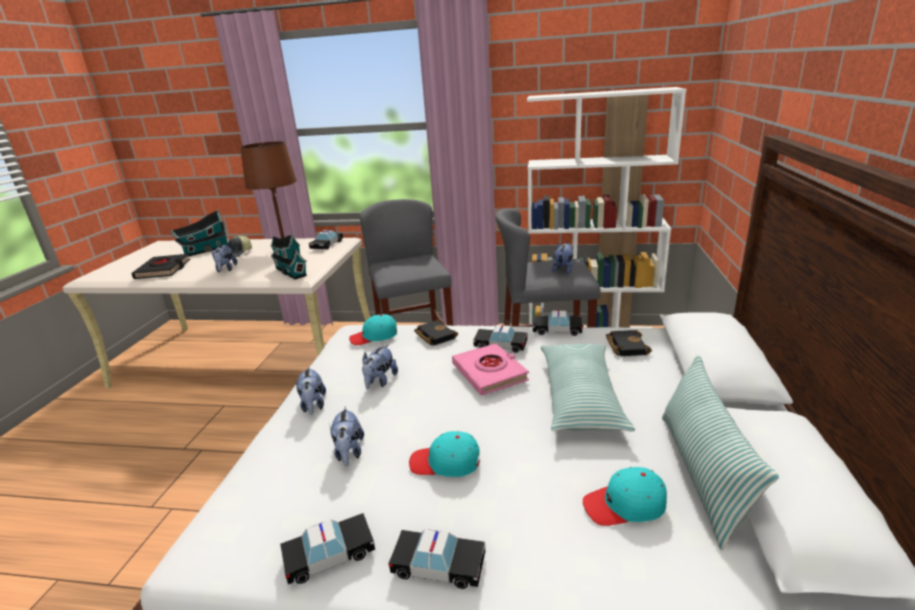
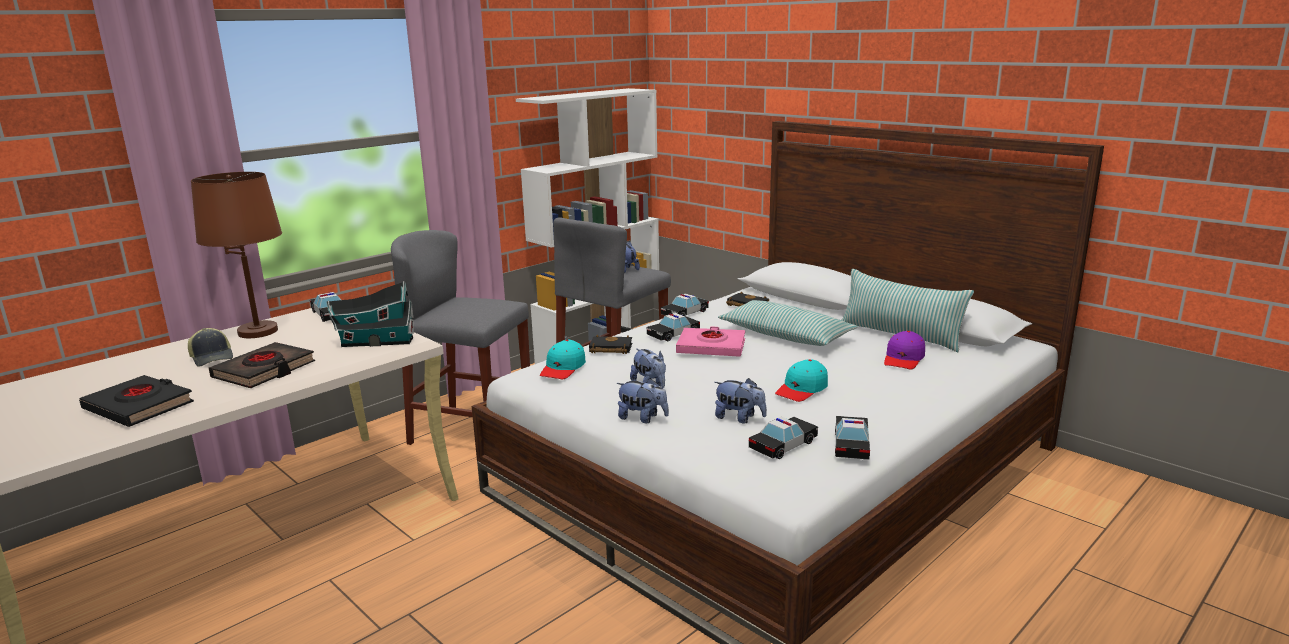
camera: 55 degrees left, 5 degrees down
(205, 251) = (125, 374): toy house -> none
(226, 269) = (264, 371): plush toy -> black book
(439, 565) = (897, 416): toy car -> toy car (783, 445)
(625, 505) = (904, 359): turquoise cap -> purple cap

